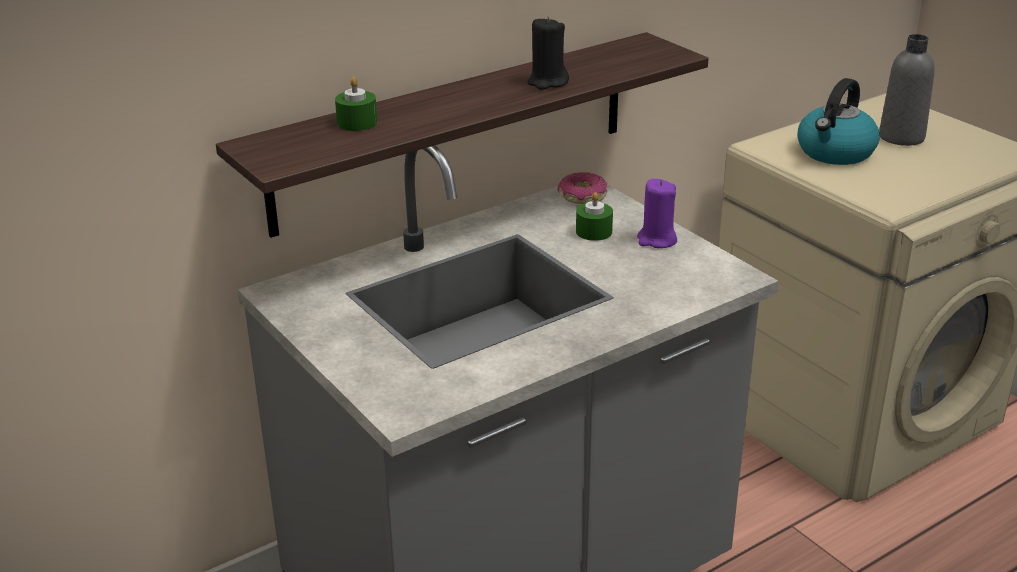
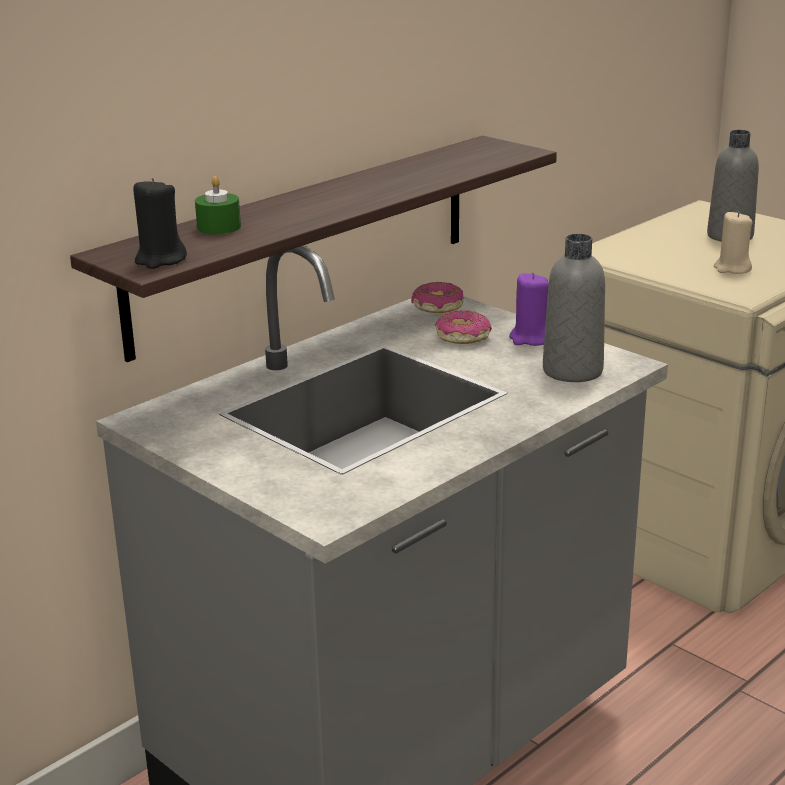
camera: 10 degrees left, 5 degrees down
(547, 82) = (403, 181): black candle -> black candle (160, 260)
(594, 231) = (462, 336): green candle -> donut
(683, 279) = (572, 371): none -> grey bottle
(835, 152) = (671, 253): kettle -> none
(889, 175) = (732, 268): none -> beige candle

